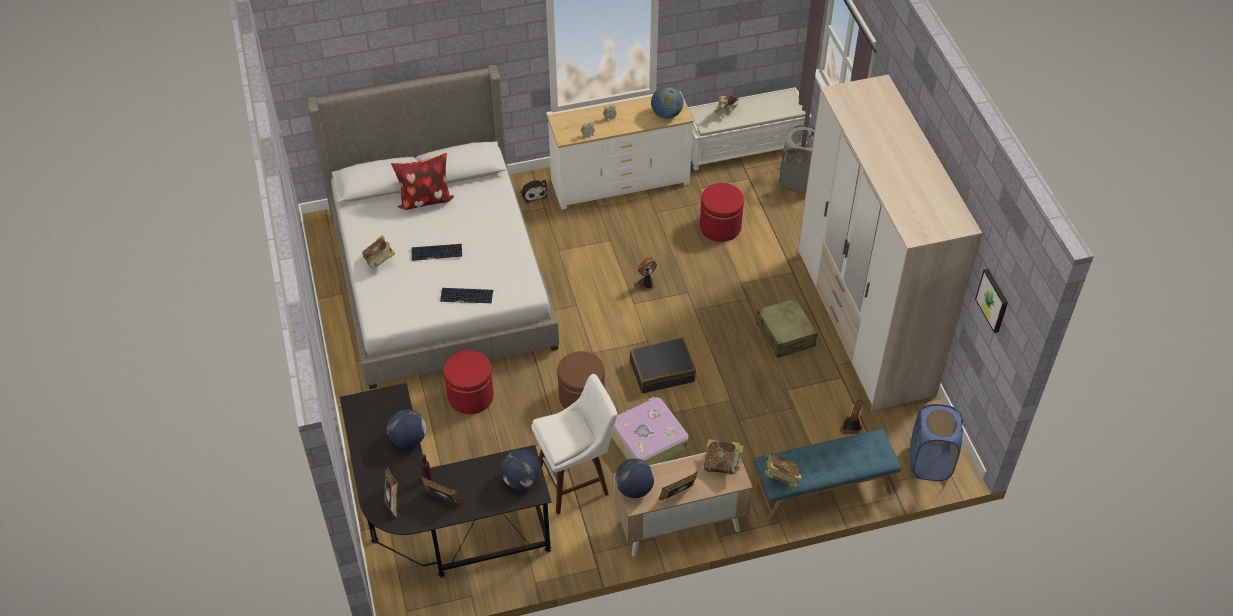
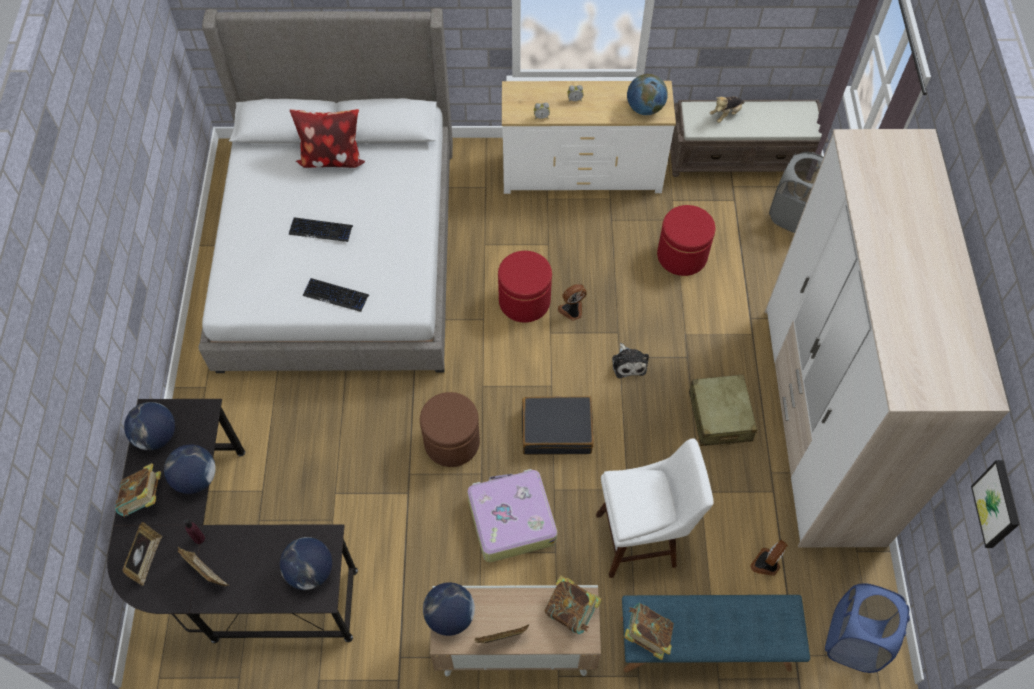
camera: 15 degrees right, 10 degrees up
(365, 418) = (157, 436): none -> globe
(380, 262) = (253, 228): book -> book (144, 498)
(470, 396) = (325, 409): red ottoman -> red ottoman (524, 301)
(533, 193) = (478, 167): plush toy -> plush toy (628, 363)
(577, 481) = (411, 553): white stool -> white stool (642, 539)
(744, 147) = (741, 158): white bench -> brown bench

